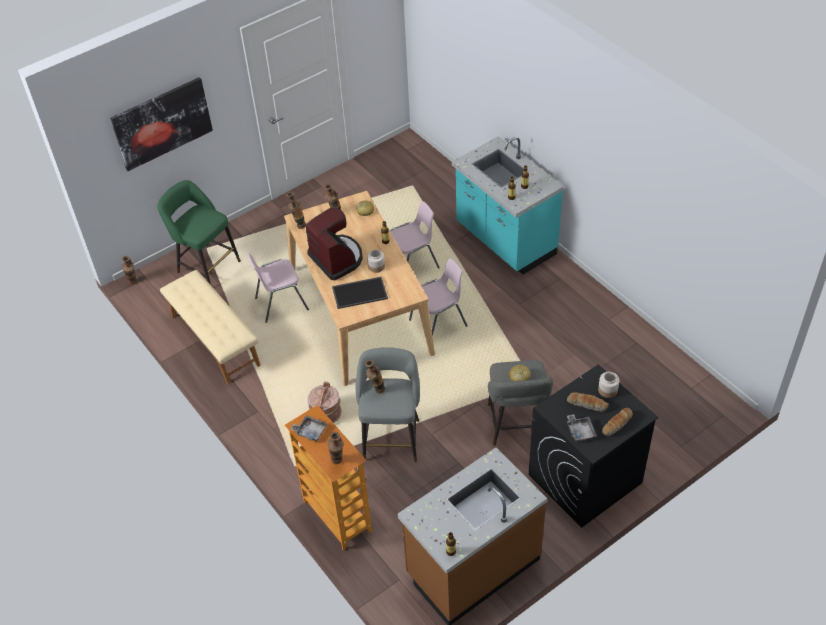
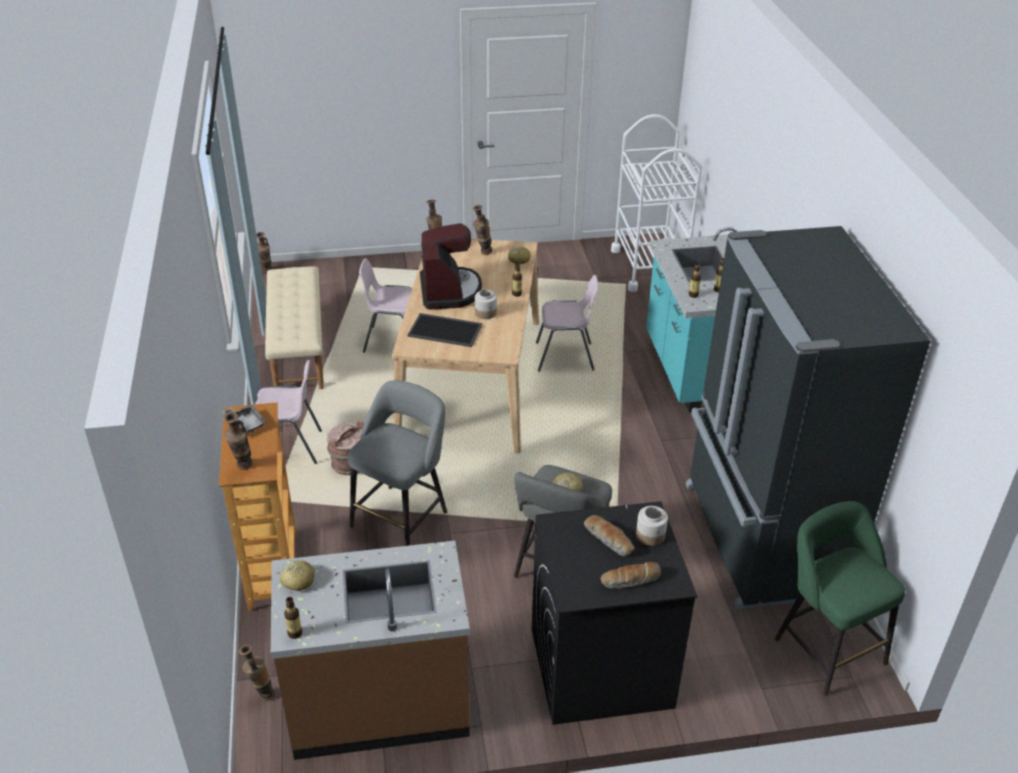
camera: 25 degrees right, 10 degrees down
(162, 123) = (341, 91): picture -> none
(206, 265) = (349, 281): green stool -> green stool (825, 647)
(376, 391) = (385, 436): vase -> vase (262, 694)
(419, 164) = (649, 267): none -> white cart
(424, 518) = (298, 580): none -> bread
(439, 323) = (550, 424): pink chair -> pink chair (289, 448)
(580, 431) = (574, 566): grey tray -> none
(622, 349) = (760, 539): none -> black fridge

